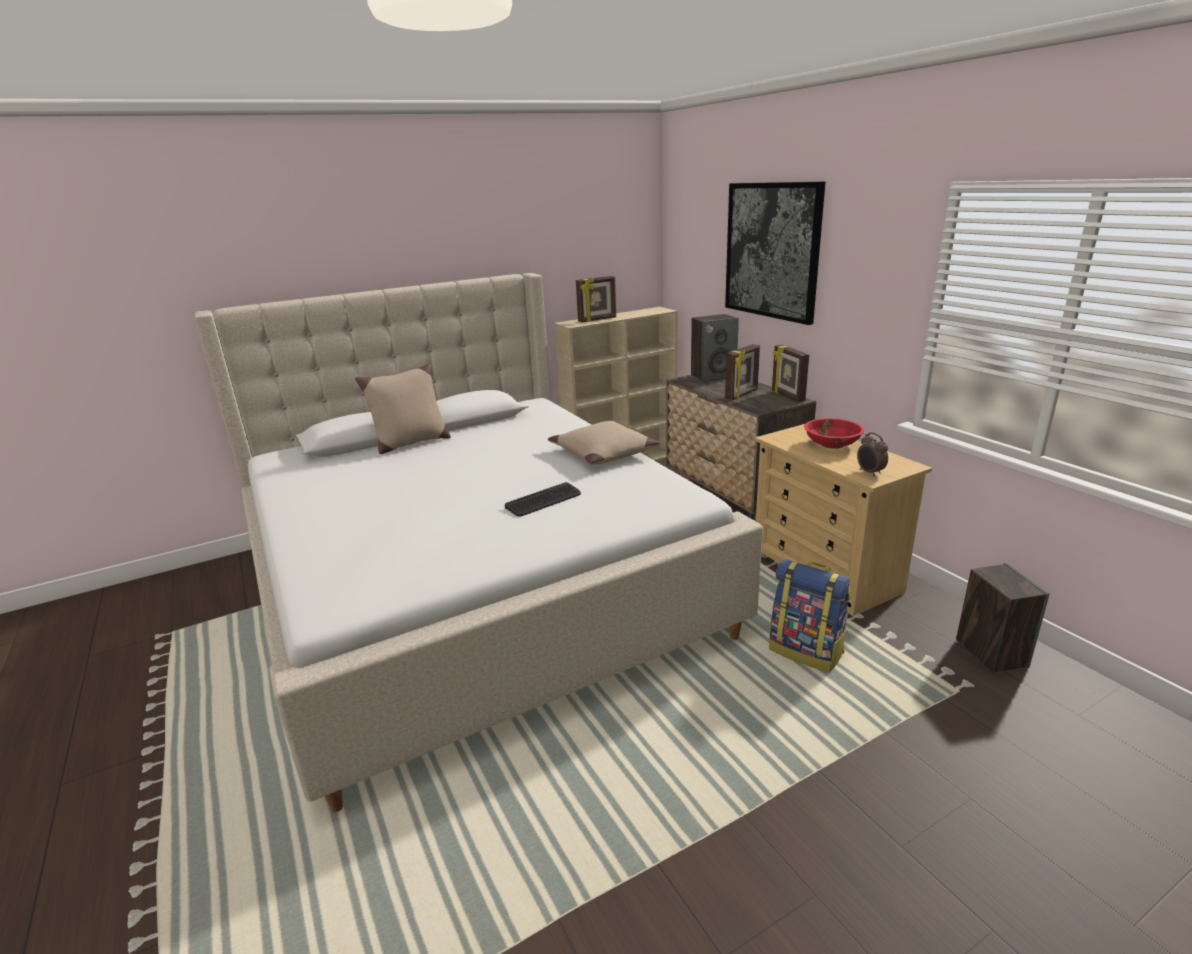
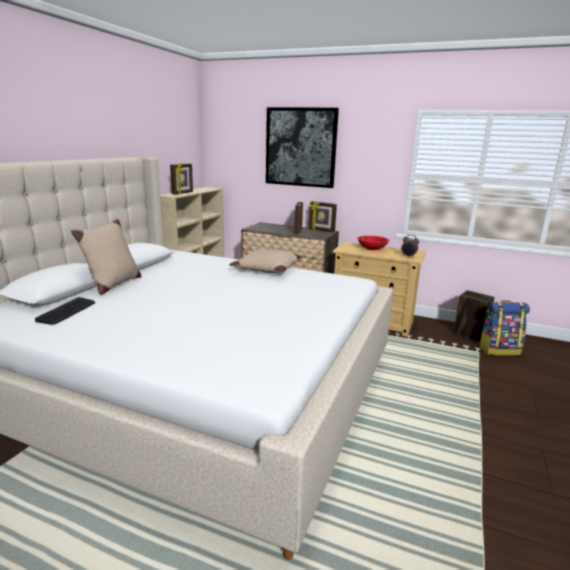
camera: 40 degrees left, 5 degrees down
(544, 500) = (282, 296): keyboard -> keyboard (67, 311)
(713, 376) = (265, 225): speaker -> none
(806, 651) = (410, 356): backpack -> backpack (499, 350)

